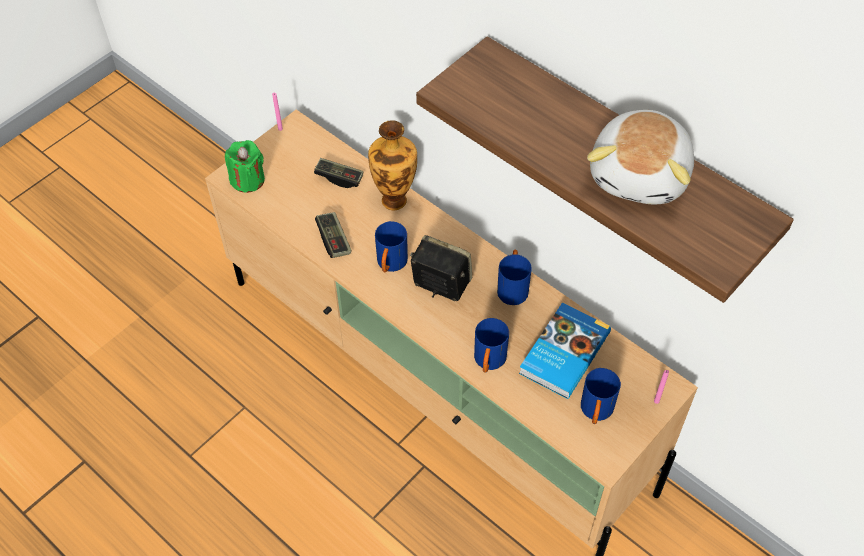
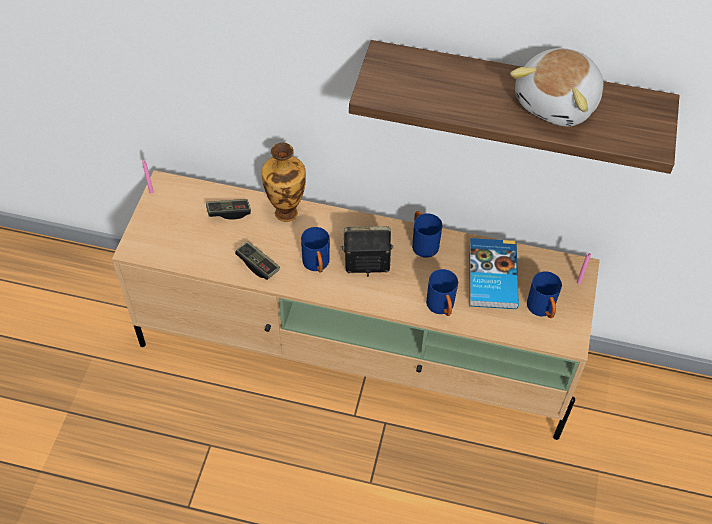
camera: 30 degrees left, 0 degrees up
(248, 180) = (151, 245): green candle -> none
(641, 175) = (558, 103): plush toy -> plush toy turned 45 degrees clockwise

